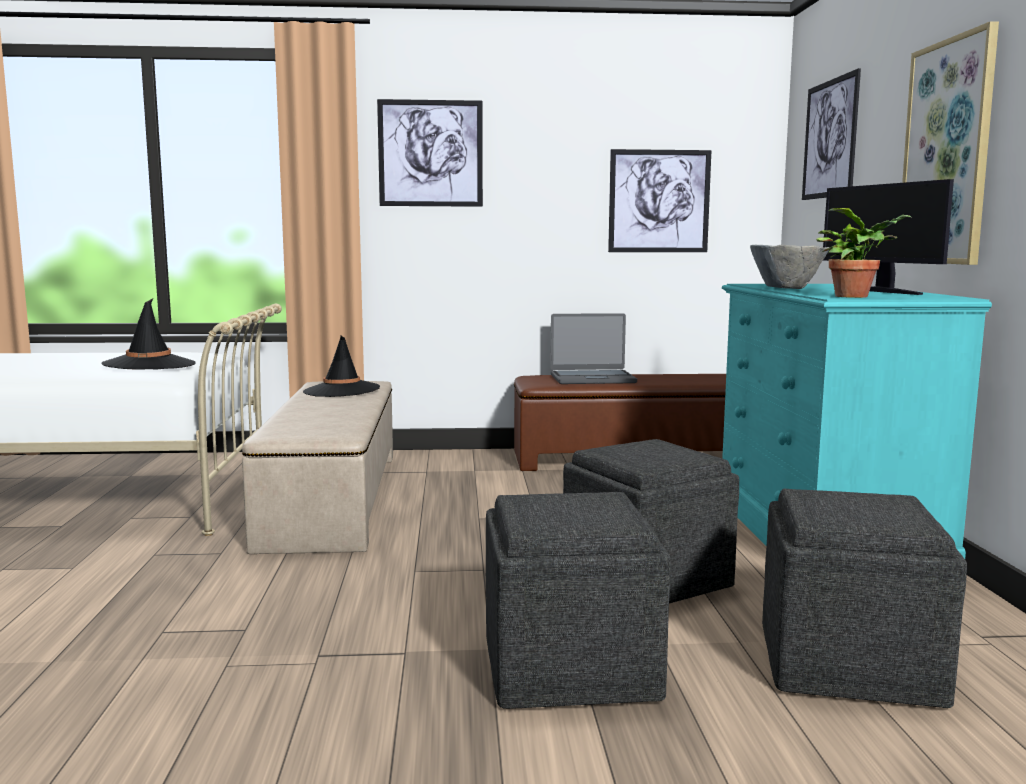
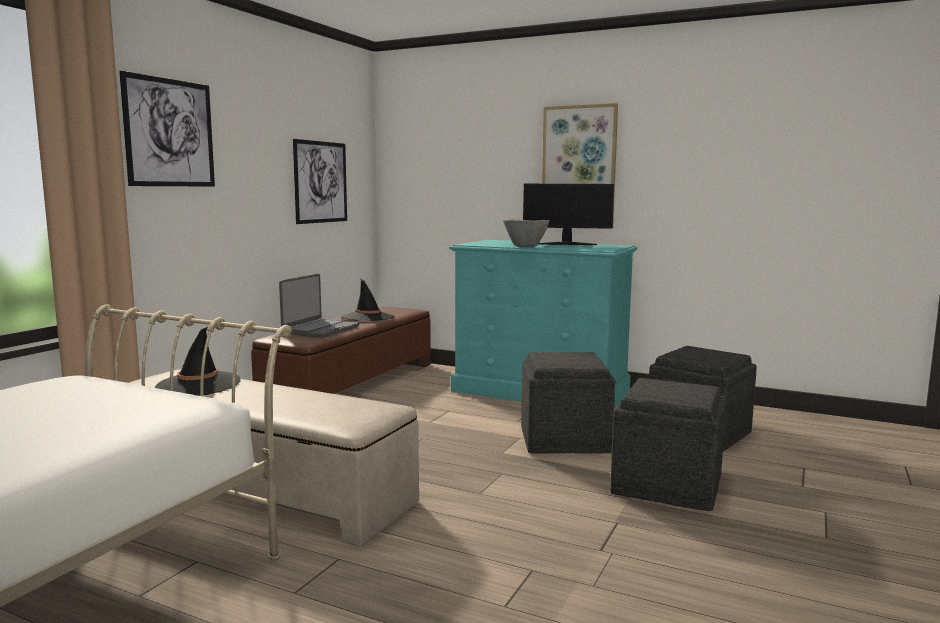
camera: 60 degrees left, 0 degrees up
(149, 365) = (122, 400): black hat -> black hat (368, 317)
(830, 139) = (443, 145): picture -> none
(855, 296) = (600, 249): potted plant -> none

